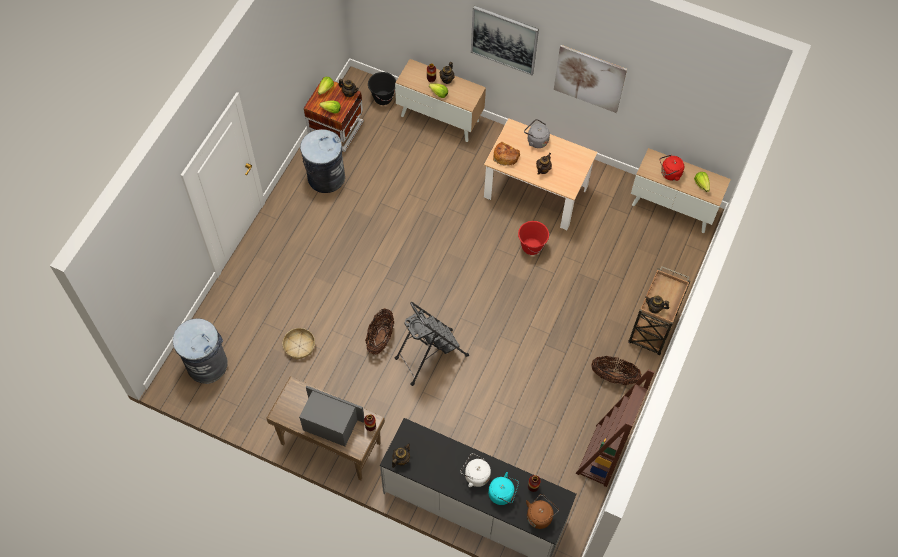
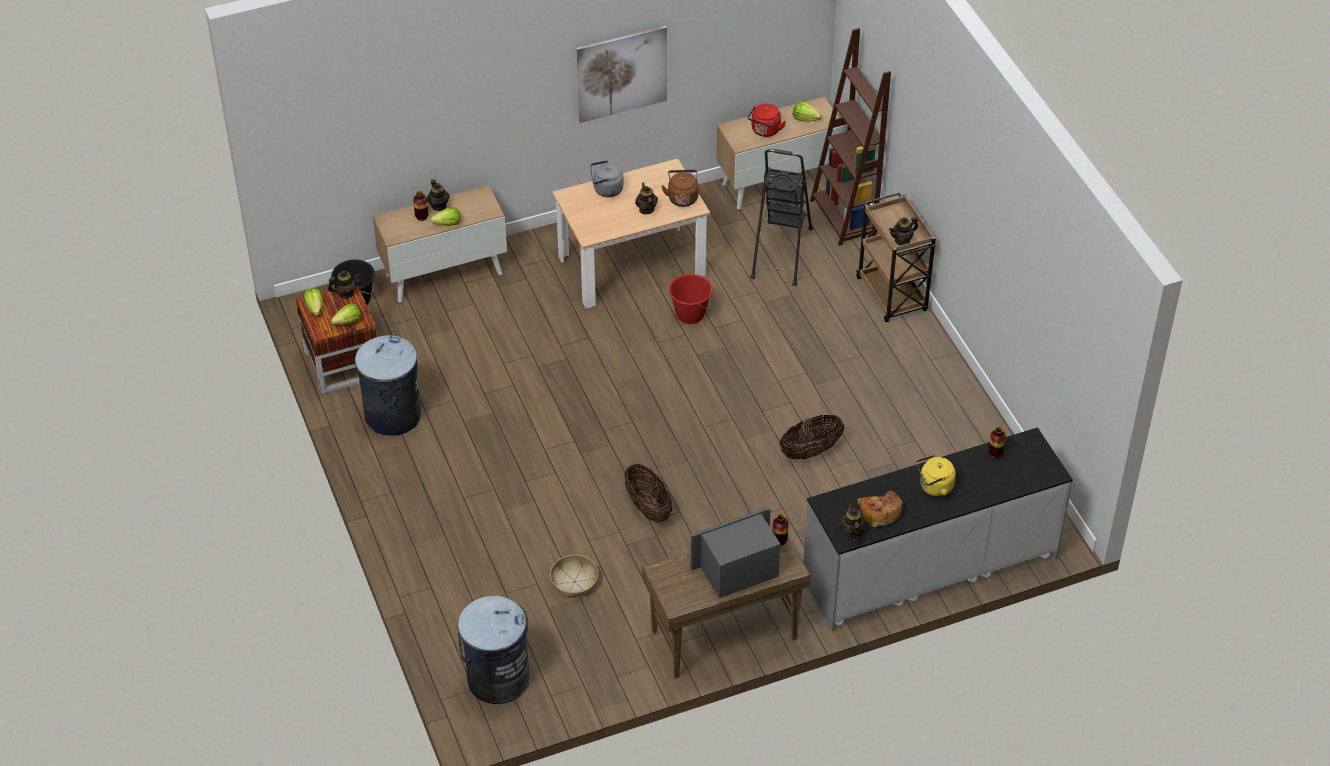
camera: 45 degrees left, 15 degrees down
(430, 357) = (719, 482): step ladder -> step ladder (781, 253)
(475, 475) = (934, 487): white kettle -> yellow kettle
(502, 494) = (977, 481): turquoise kettle -> none
(504, 39) = (500, 92): picture -> none
(505, 156) = (594, 224): bread -> bread (879, 511)
(540, 515) = (1031, 469): brown kettle -> brown kettle (682, 197)
(601, 455) = (984, 430): brown bookcase -> brown bookcase (843, 217)
(614, 376) = (909, 360): basket -> basket (810, 451)

